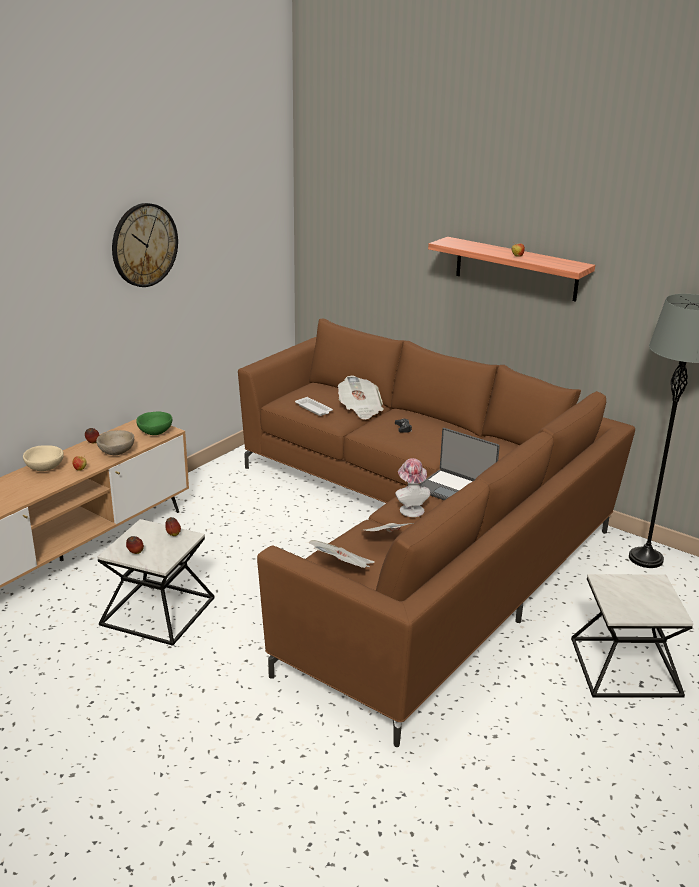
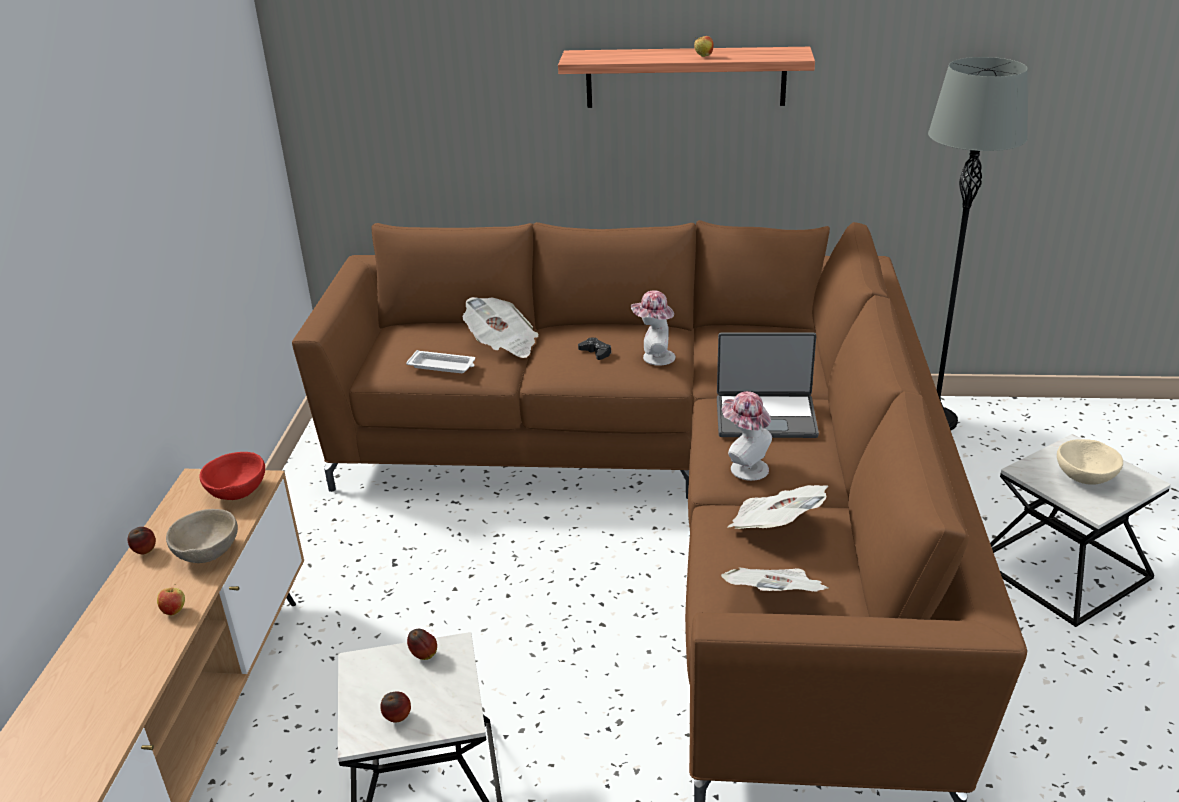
camera: 30 degrees left, 5 degrees up
(44, 468) = (103, 637): beige bowl -> beige bowl (1085, 477)
(144, 245) = (116, 166): wall clock -> none
(155, 432) = (237, 491): green bowl -> red bowl
(433, 441) = (654, 357): none -> hat

